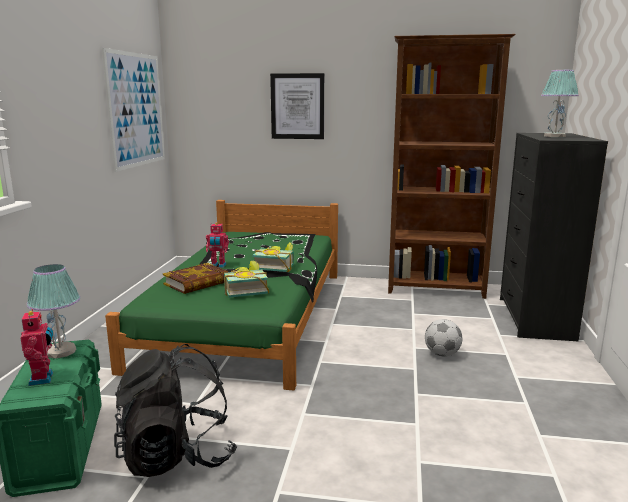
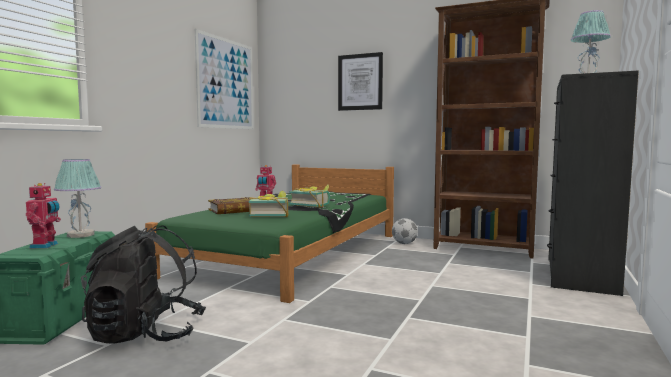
camera: 15 degrees right, 10 degrees down
(442, 354) = (457, 292): football -> football (404, 243)

